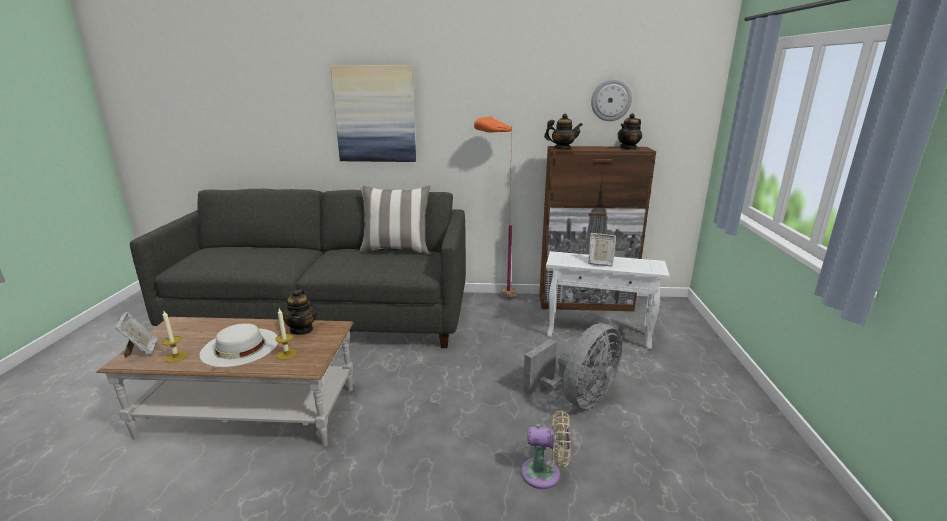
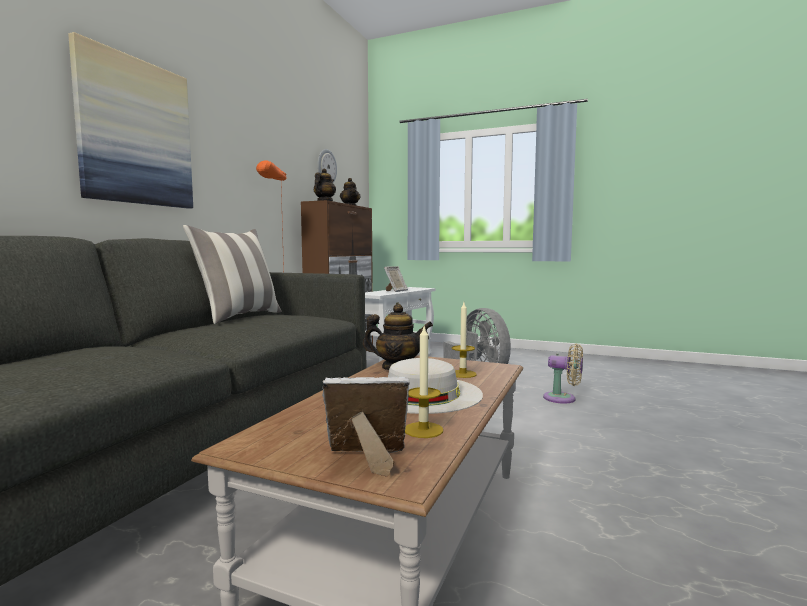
camera: 70 degrees left, 15 degrees down
(545, 474) = (563, 399): beige fan -> beige fan turned 90 degrees clockwise

